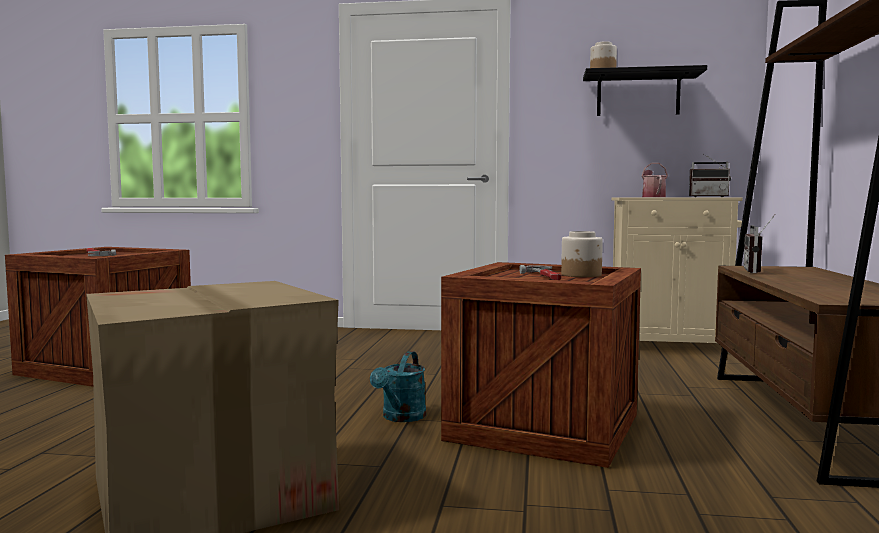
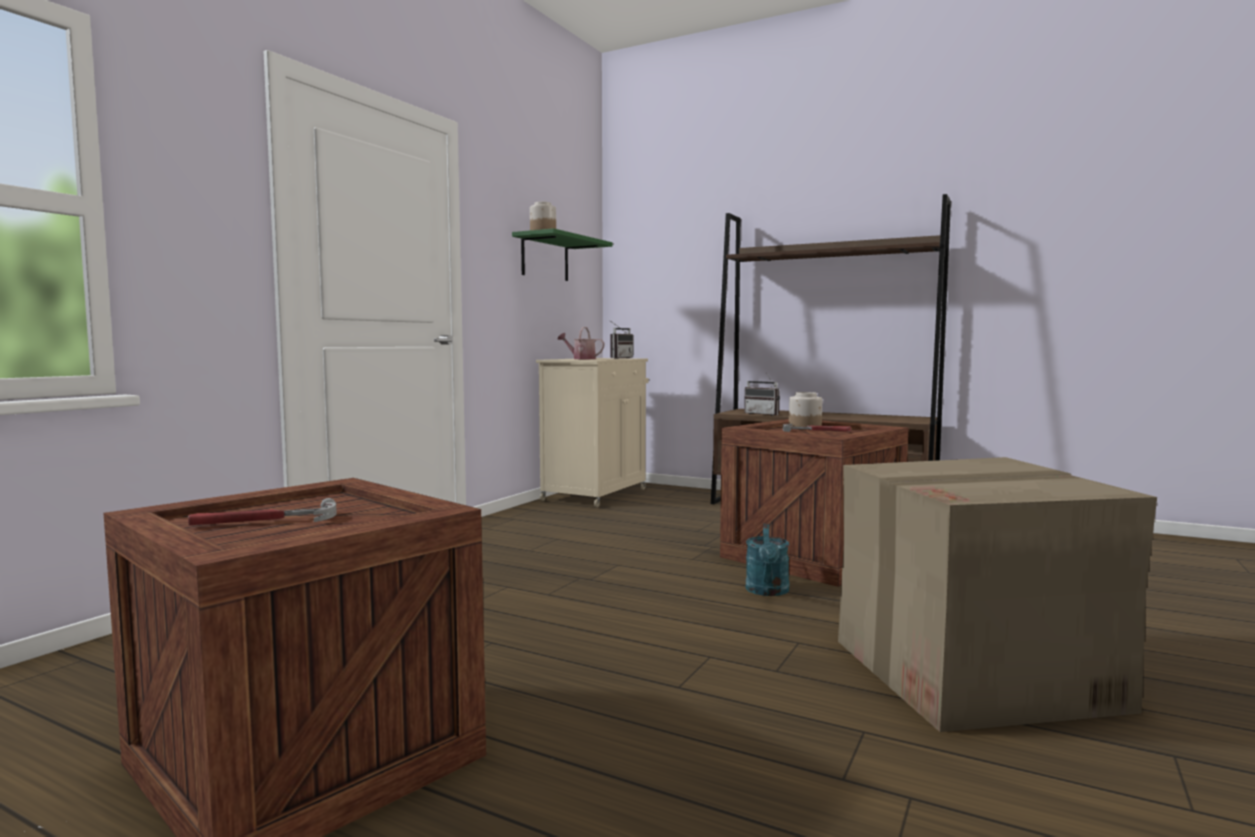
camera: 70 degrees left, 0 degrees up
(401, 418) = (767, 591): turquoise watering can -> turquoise watering can turned 60 degrees clockwise
(638, 95) = (545, 258): black shelf -> green shelf

